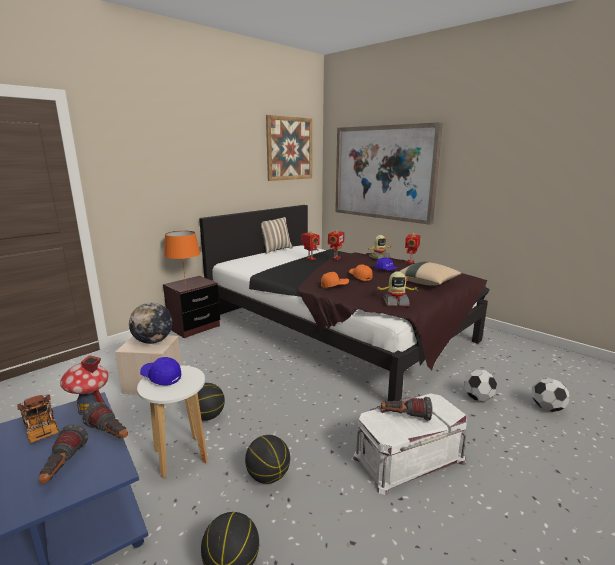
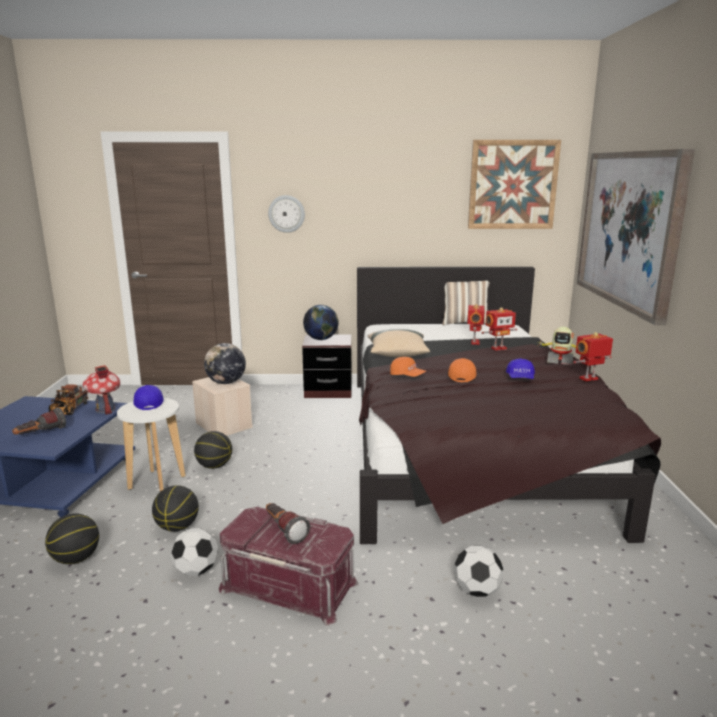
camera: 45 degrees right, 0 degrees up
(110, 434) = (85, 429): flashlight -> none
(135, 175) = (286, 213): none -> wall clock
(185, 284) = (321, 339): orange table lamp -> globe
(396, 302) = (425, 413): toy robot -> none
(408, 457) = (290, 584): white storage box -> red storage box
(428, 283) = (533, 409): beige pillow -> beige pillow (397, 355)
(547, 408) = (549, 656): football -> football (196, 571)

